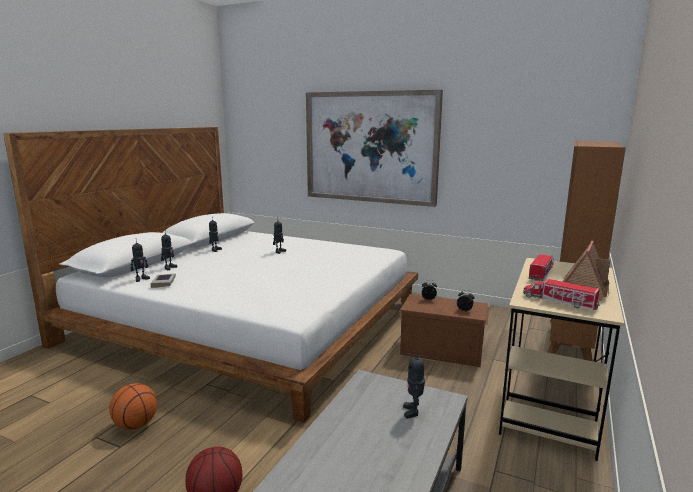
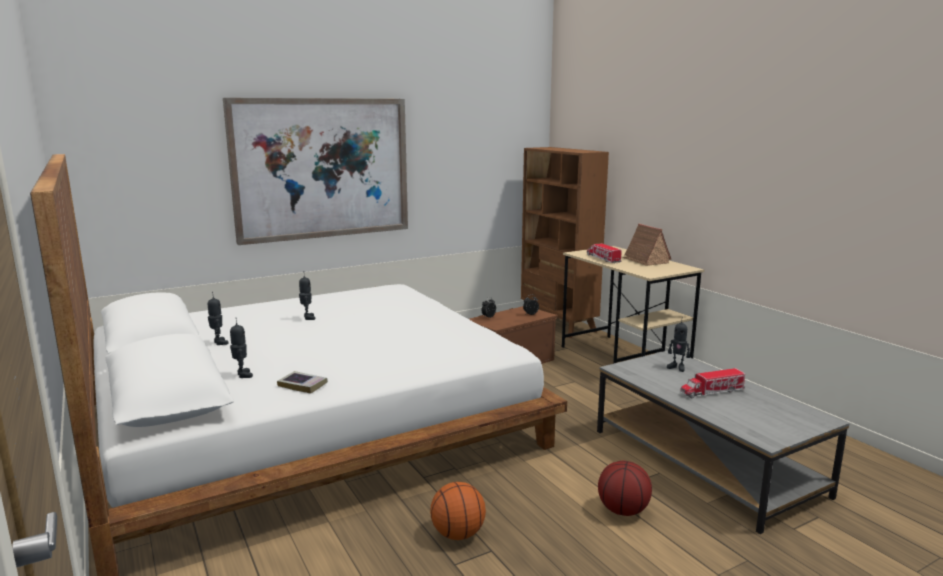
camera: 55 degrees left, 0 degrees up
(141, 279) = (259, 395): toy robot -> none
(559, 302) = (659, 269): toy truck -> toy truck (711, 392)

